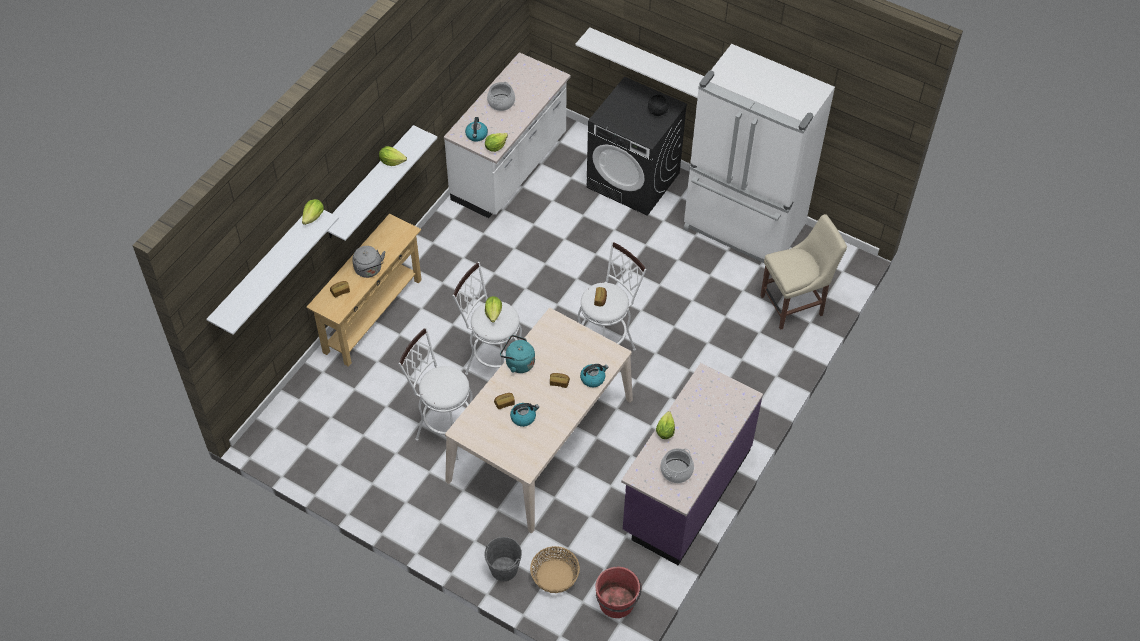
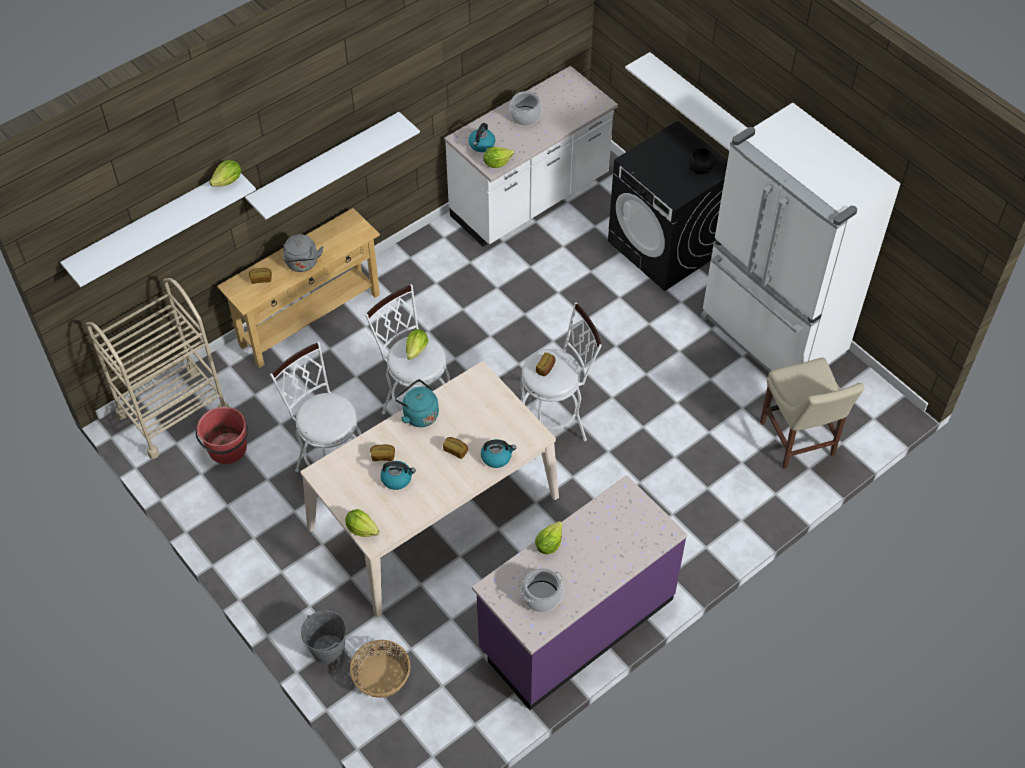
camera: 20 degrees right, 0 degrees up
(293, 423) = (173, 413): none -> beige cart
(392, 161) = (356, 146): lettuce -> lettuce (362, 529)
(616, 603) = (439, 731): red bucket -> red bucket (227, 449)
(794, 305) = (798, 442): beige chair -> beige chair turned 75 degrees clockwise

